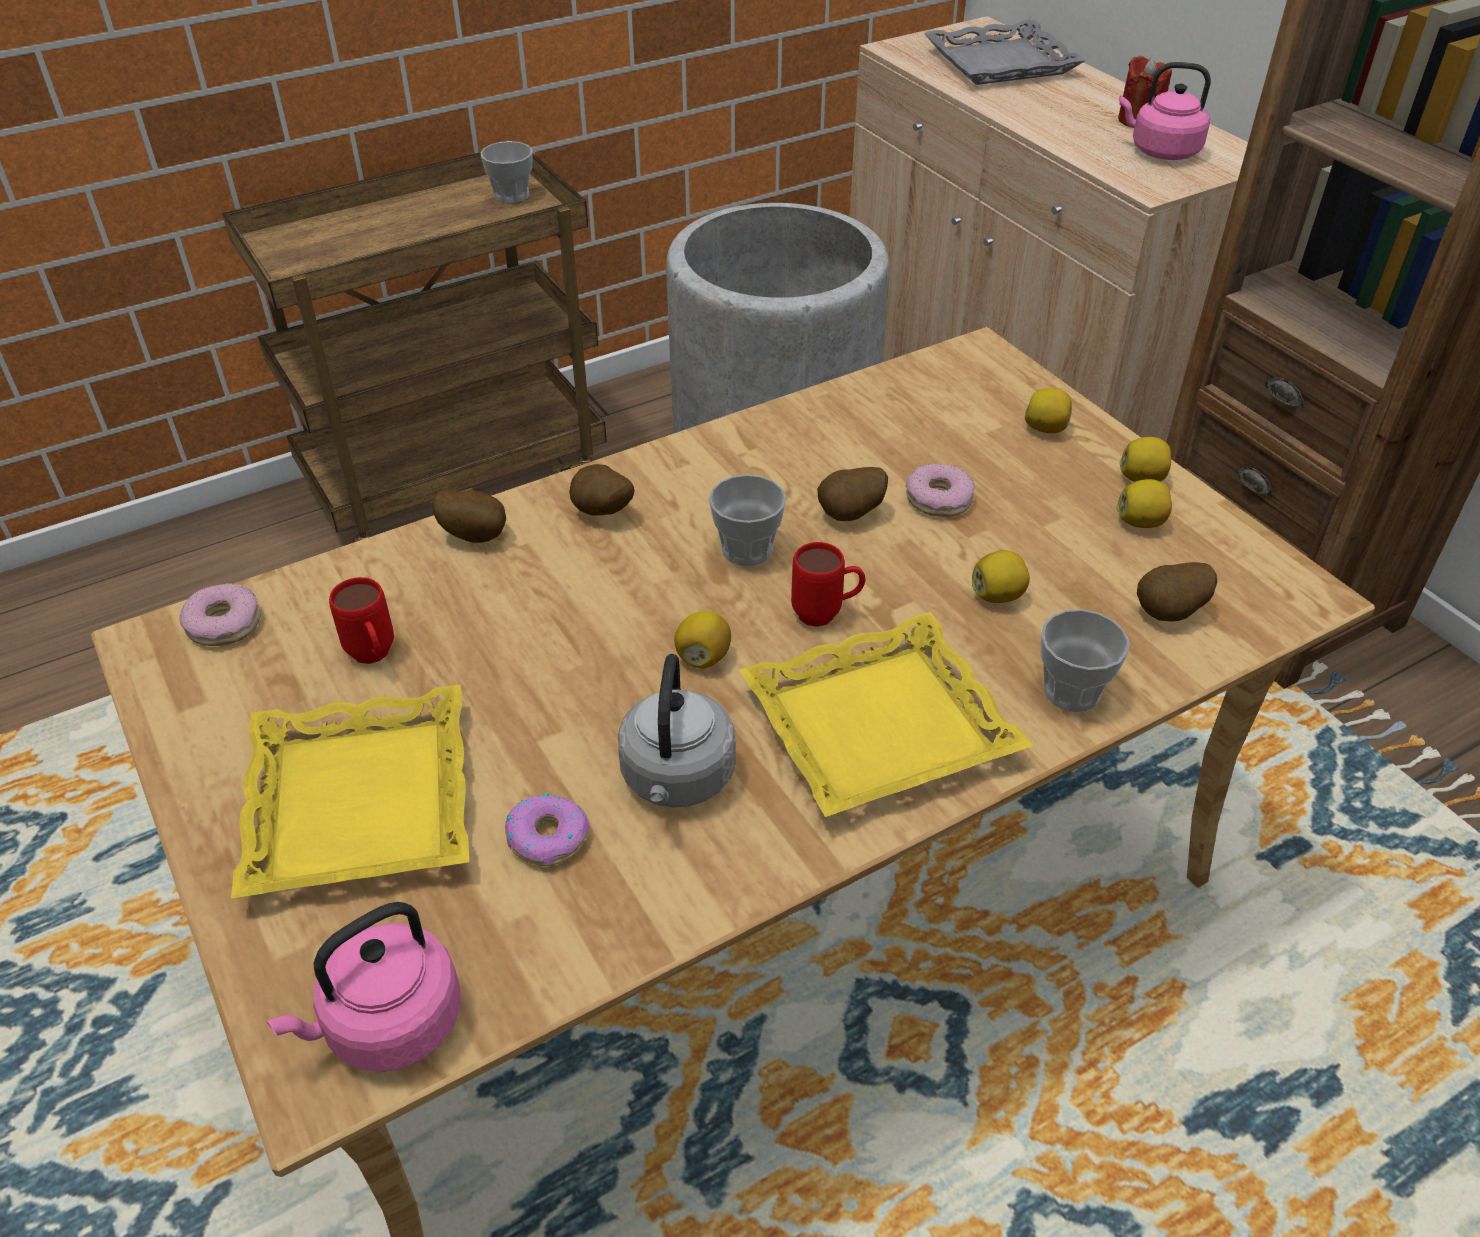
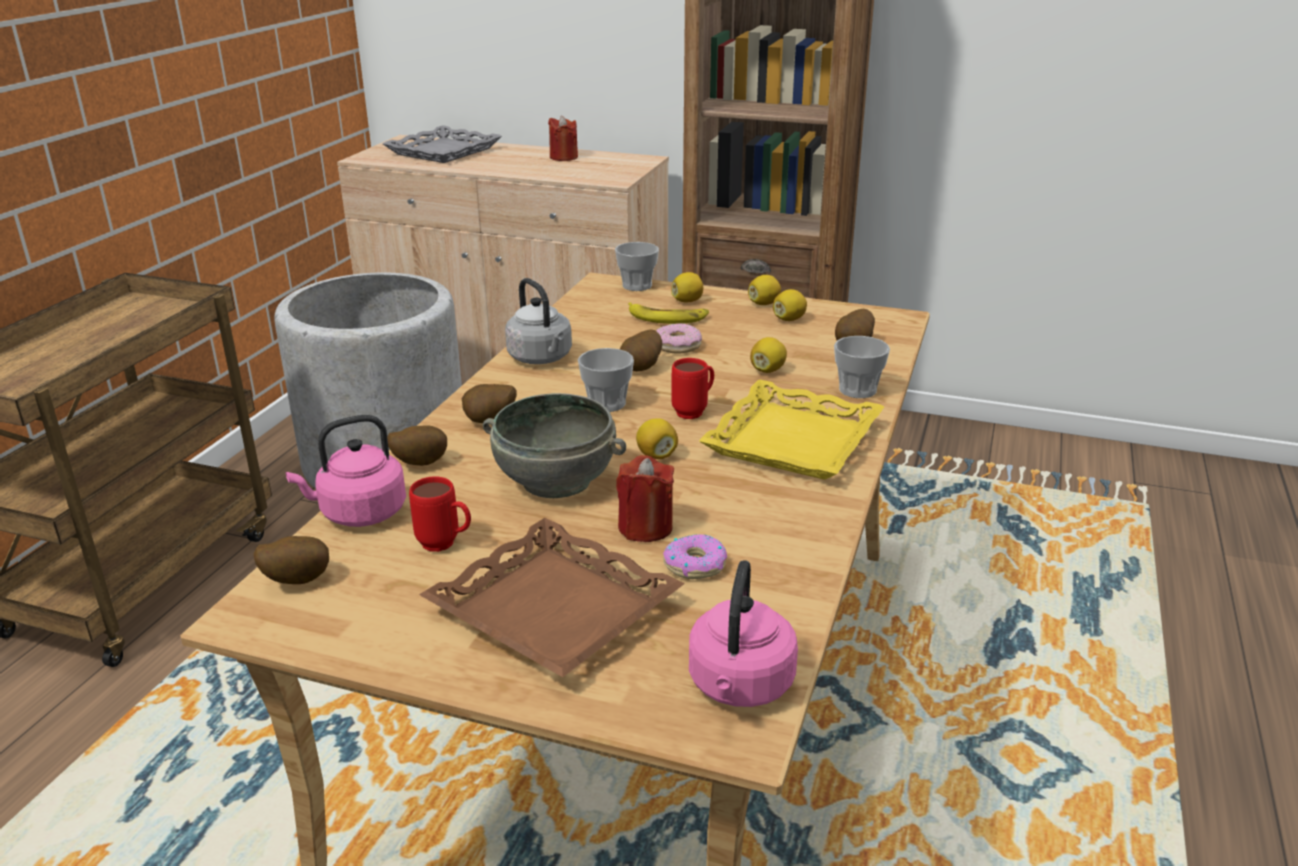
camera: 40 degrees left, 15 degrees down
(224, 624) = (297, 580): donut -> potato
(363, 803) = (555, 609): yellow tray -> brown tray
(512, 195) = (147, 308): cup -> cup (637, 285)
(565, 753) = (645, 527): none -> red candle
(566, 633) = (557, 480): none -> grey bowl
(677, 779) = (726, 508): grey kettle -> grey kettle (541, 358)
(984, 446) = (667, 318): none -> banana
(1160, 151) = (596, 166): pink kettle -> pink kettle (359, 513)

